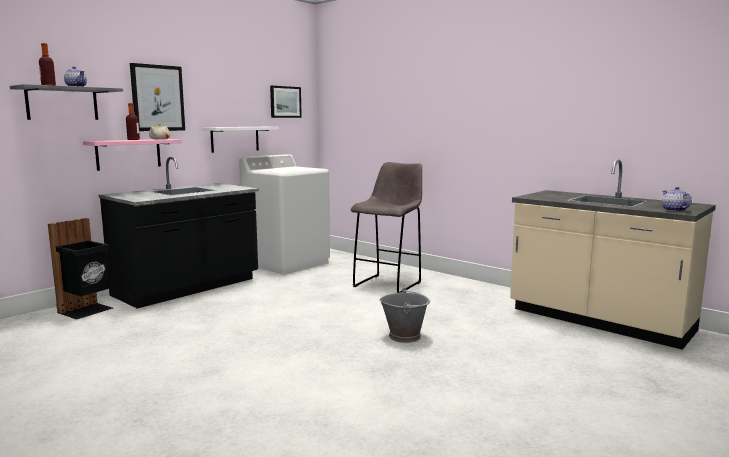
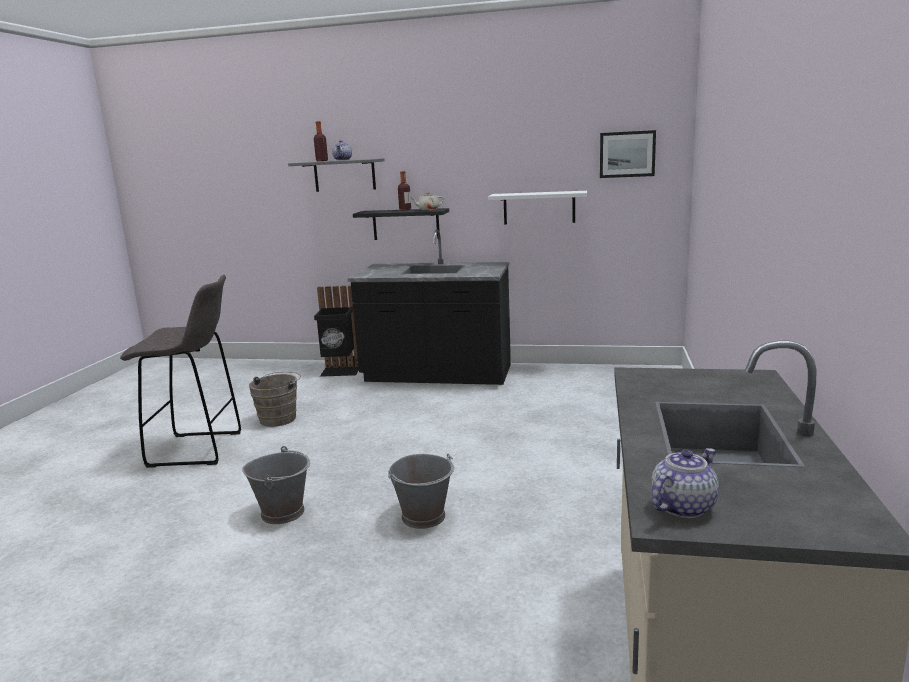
camera: 60 degrees right, 5 degrees up
(128, 154) = (406, 224): pink shelf -> black shelf
(141, 348) = (280, 418): none -> brown bucket
(157, 98) = (438, 163): picture -> none
(287, 263) = (582, 377): white washing machine -> none
(333, 374) = (283, 512): none -> grey bucket
(388, 284) = (601, 448): grey stool -> grey stool (199, 449)

